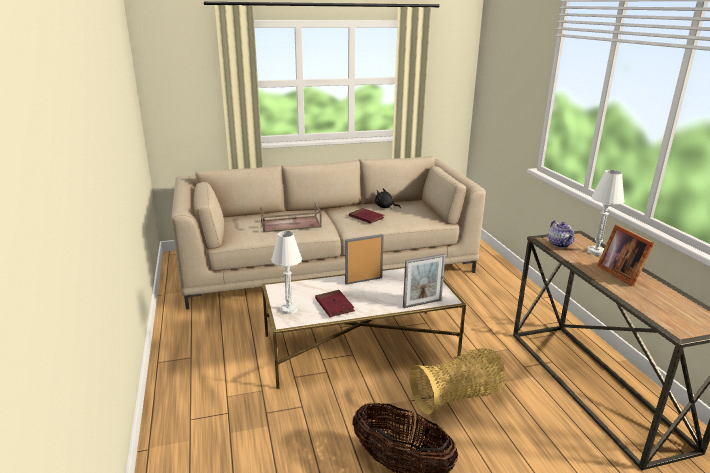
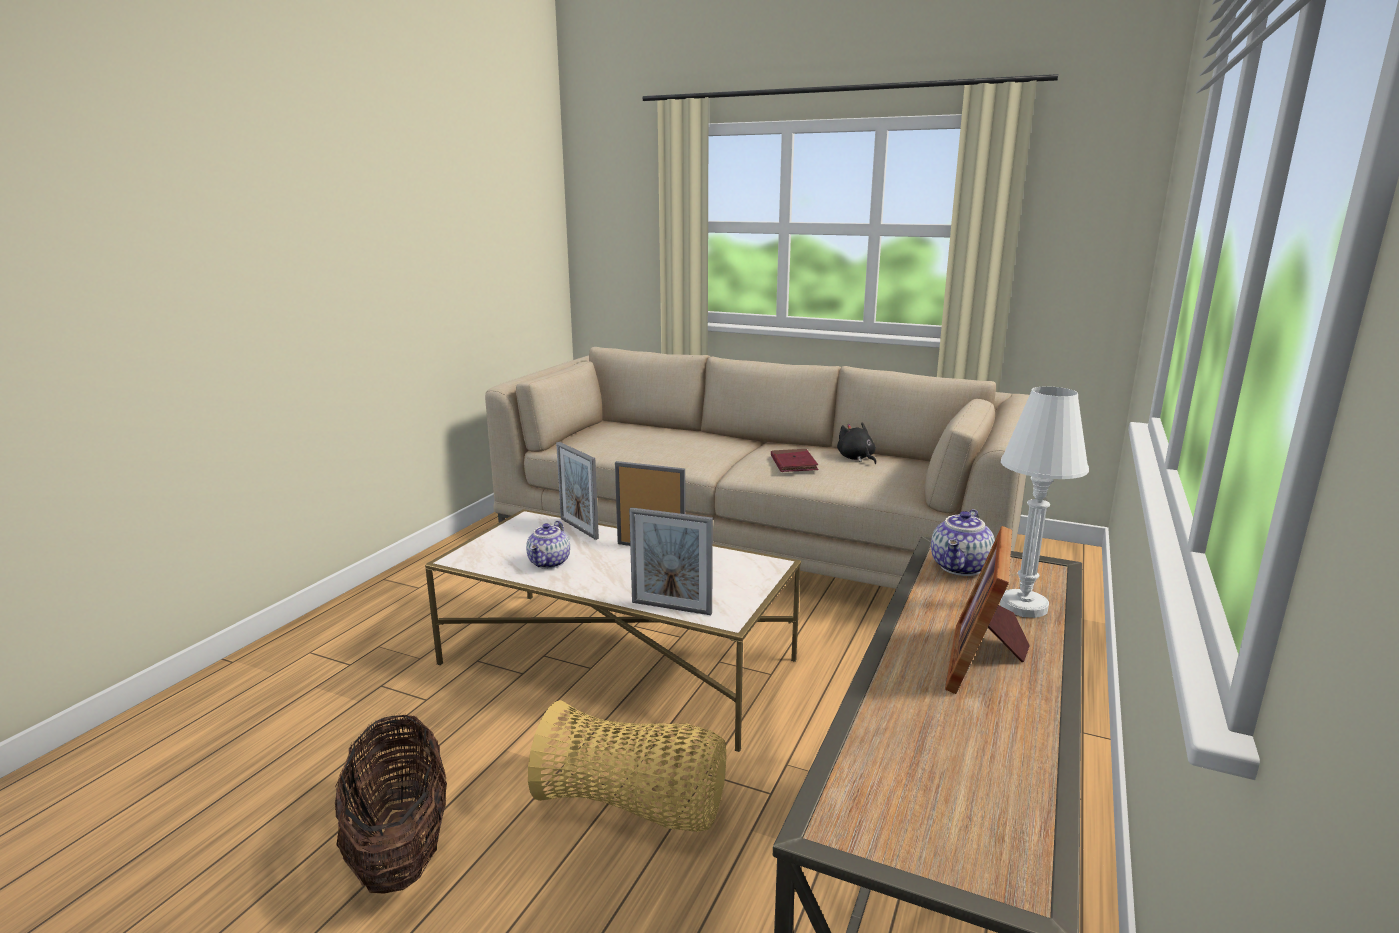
camera: 40 degrees right, 5 degrees down
(289, 309) = (490, 547): white table lamp -> none
(290, 224) = (666, 446): brown tray -> none
(313, 283) = (579, 528): none -> picture frame
(334, 305) = (550, 563): red book -> teapot

